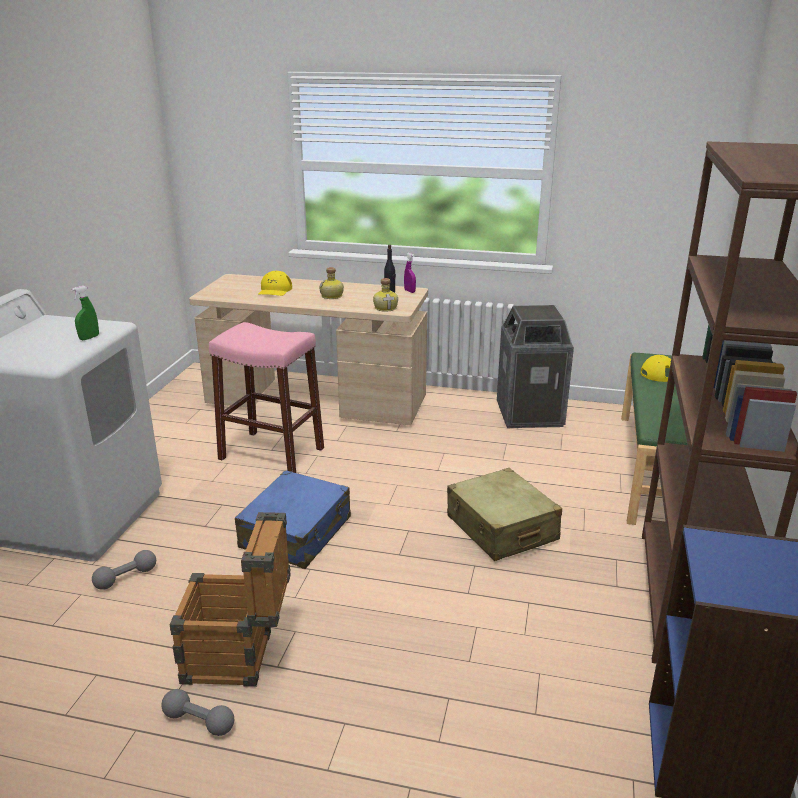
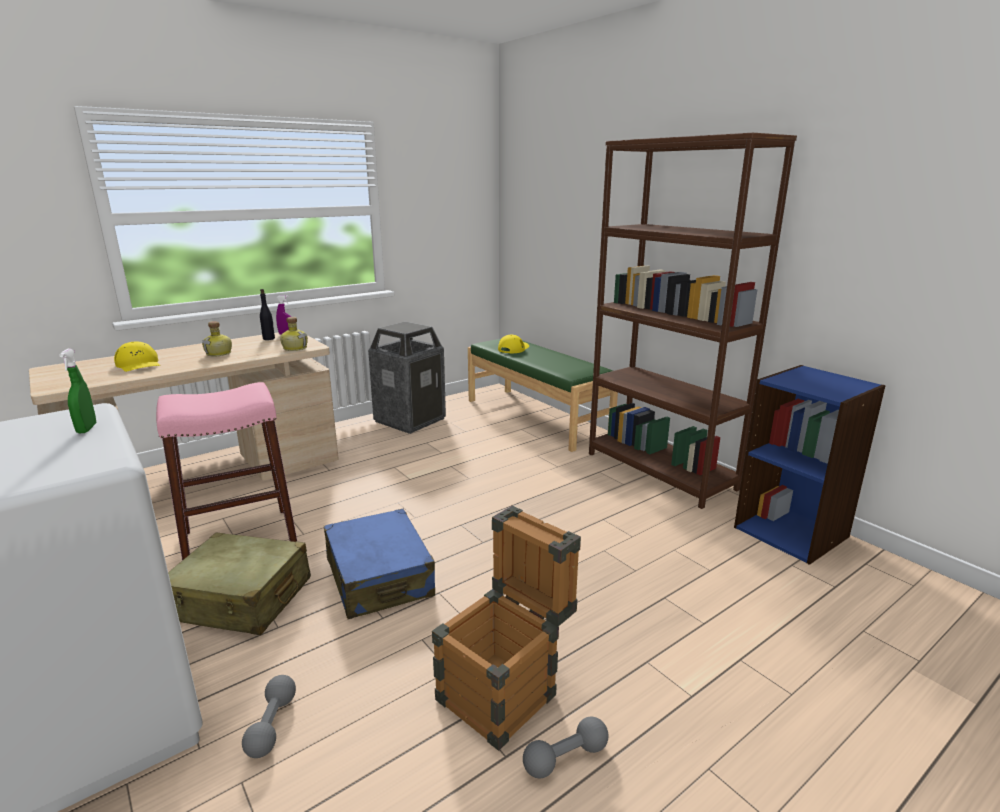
camera: 50 degrees left, 5 degrees down
(501, 528) = (515, 490): beige suitcase -> beige suitcase (241, 599)

